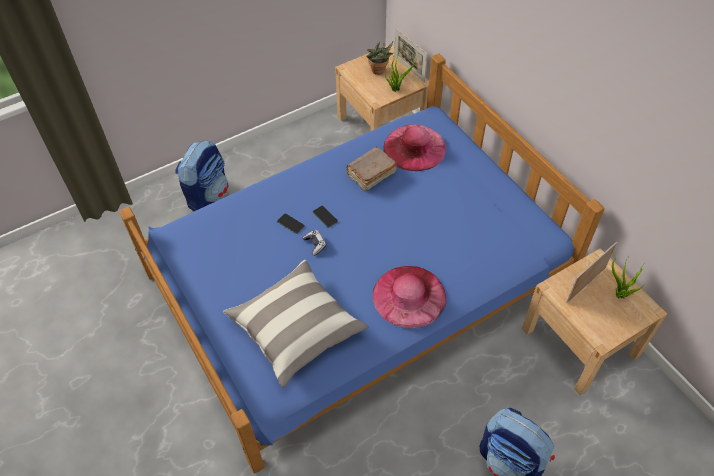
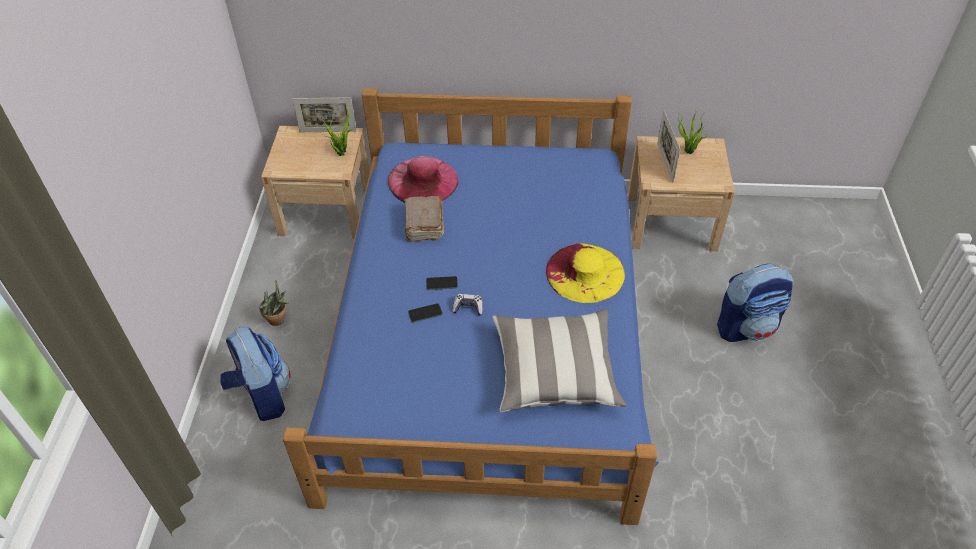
camera: 55 degrees left, 5 degrees down
(379, 72) = (306, 151): potted plant -> potted plant (279, 320)
(409, 296) = (585, 272): pink hat -> yellow hat

